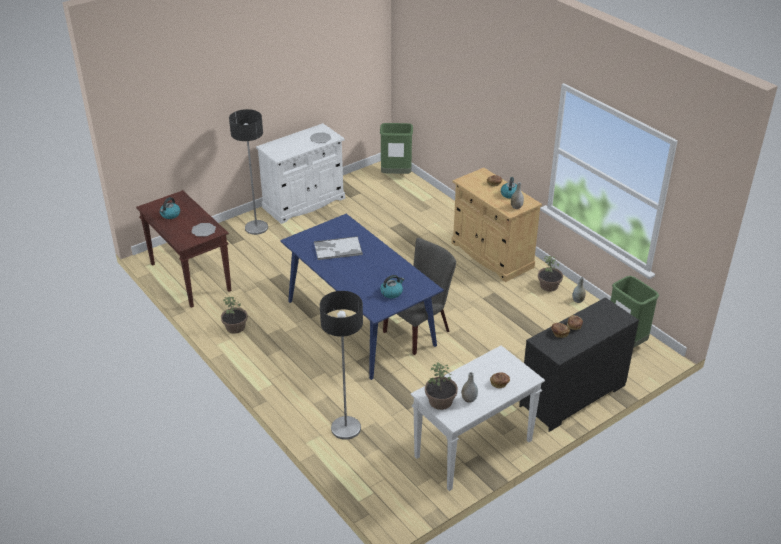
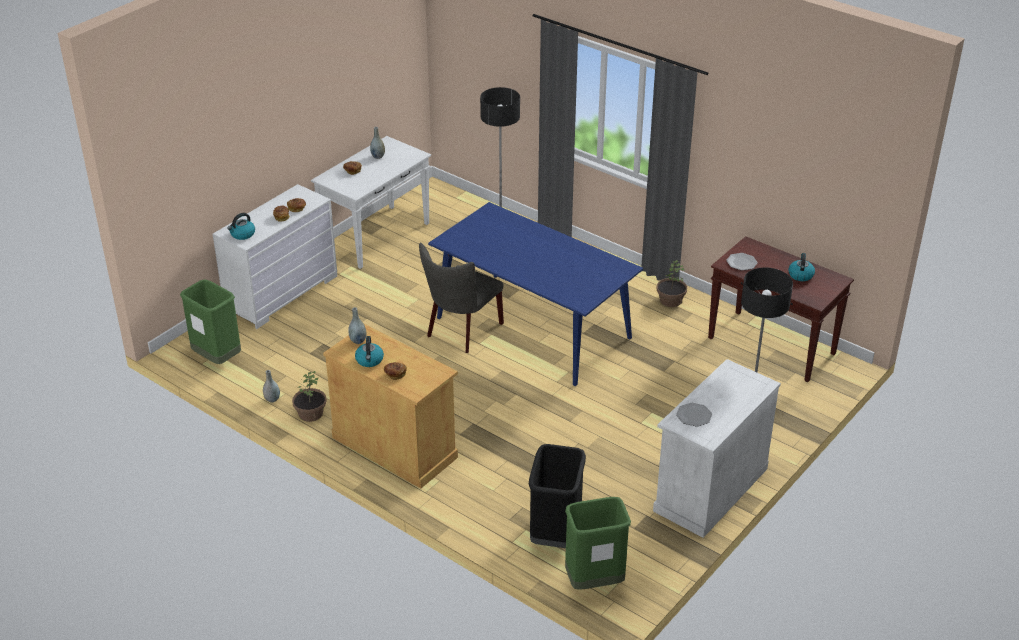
camera: 165 degrees right, 0 degrees up
(337, 249) = (568, 267): tray -> none
(391, 292) = (483, 230): kettle -> kettle (242, 234)
(406, 196) = (556, 534): none -> black trash can
(440, 401) = (402, 152): potted plant -> none
(573, 396) = (281, 293): black dresser -> white dresser

